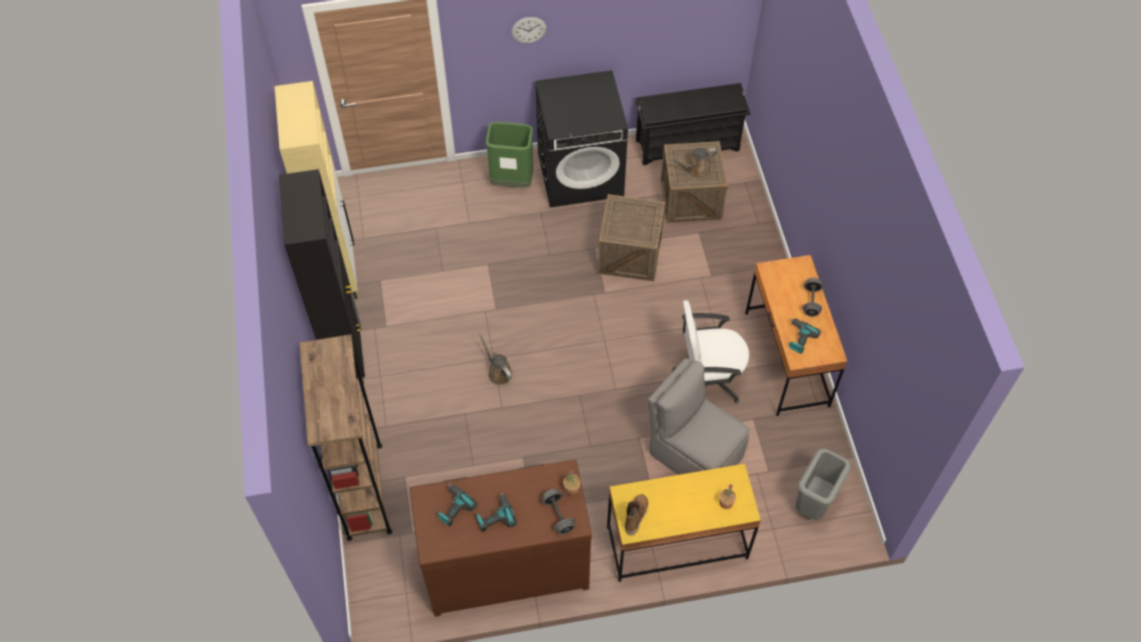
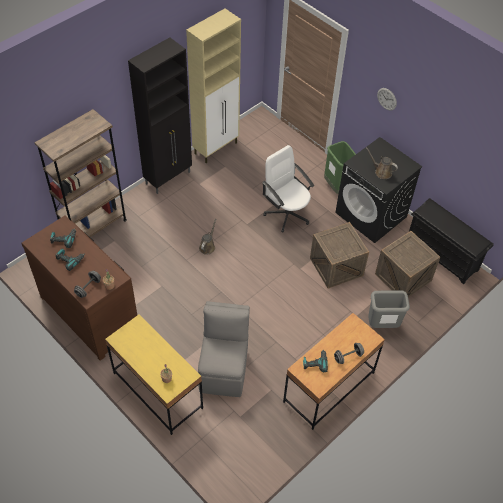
camera: 55 degrees right, 5 degrees down
(635, 516) = (127, 336): boot -> none
(696, 169) = (407, 255): brown watering can -> brown watering can (381, 172)
(707, 378) = (282, 350): white office chair -> white office chair (287, 213)
(813, 504) = (234, 454): grey trash can -> grey trash can (382, 325)

